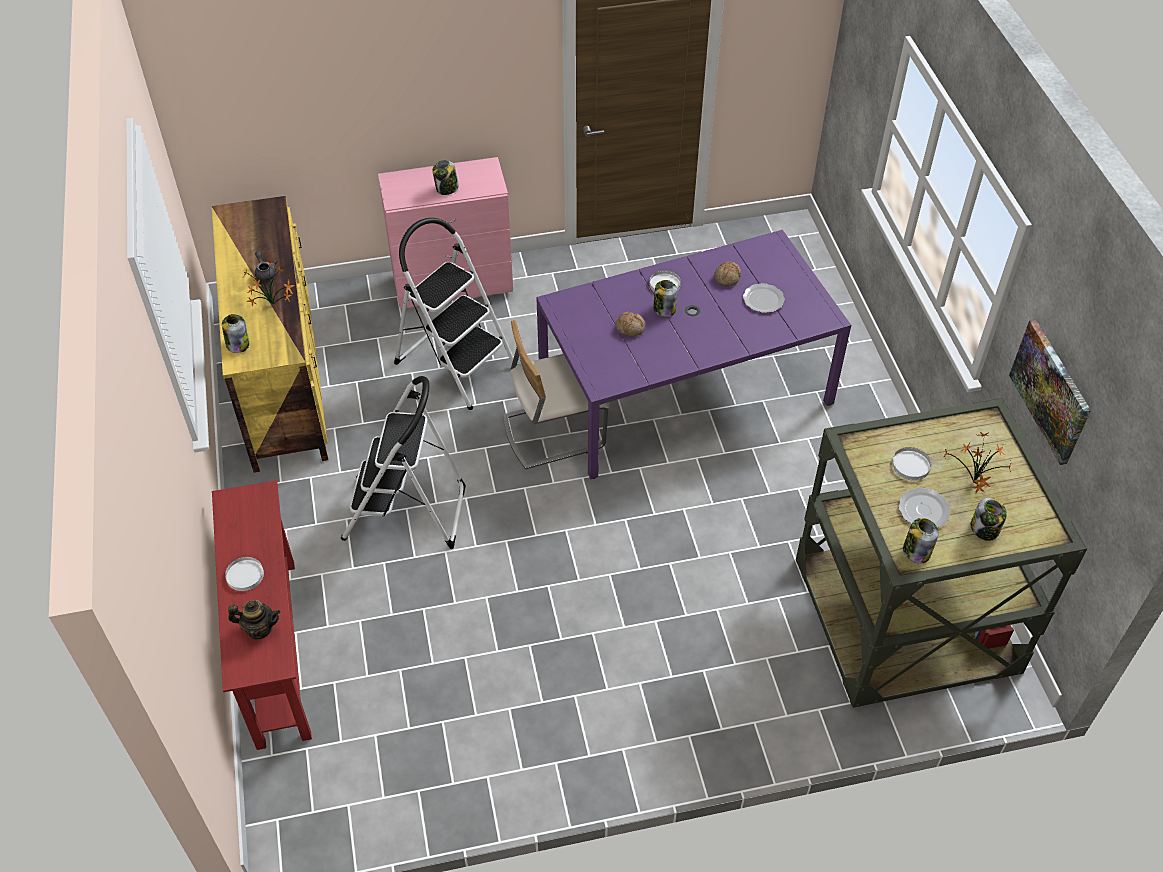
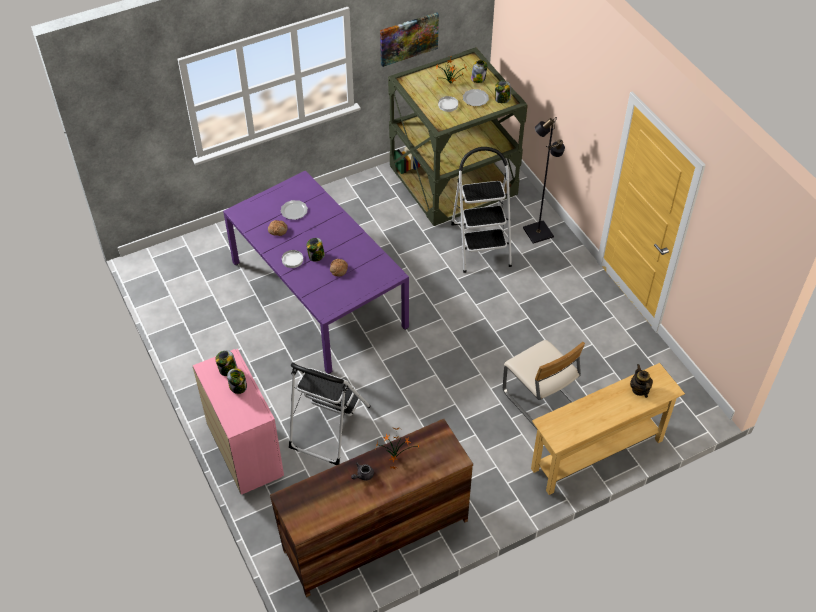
camera: 105 degrees left, 0 degrees up
(237, 344) = (441, 465): jar -> jar (227, 369)
(245, 575) = (608, 410): white plate -> none
(275, 651) = (597, 455): red console table -> beige console table
(284, 379) = (374, 534): yellow cabinet -> brown cabinet
(408, 513) = (469, 416): step ladder -> step ladder (481, 243)
(553, 432) = (375, 355): beige chair -> beige chair (540, 400)
(747, 712) = (538, 232): none -> black floor lamp

